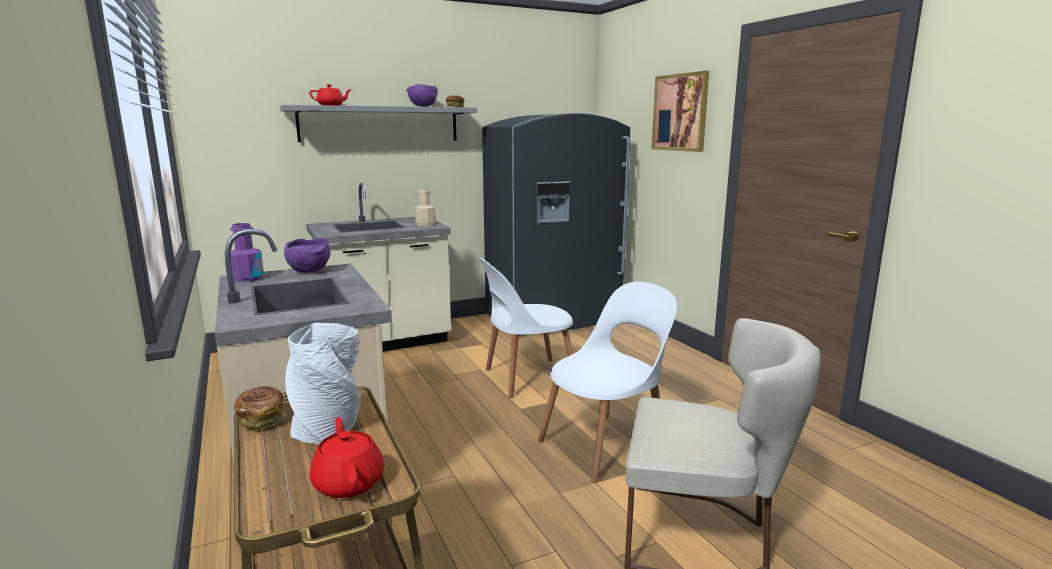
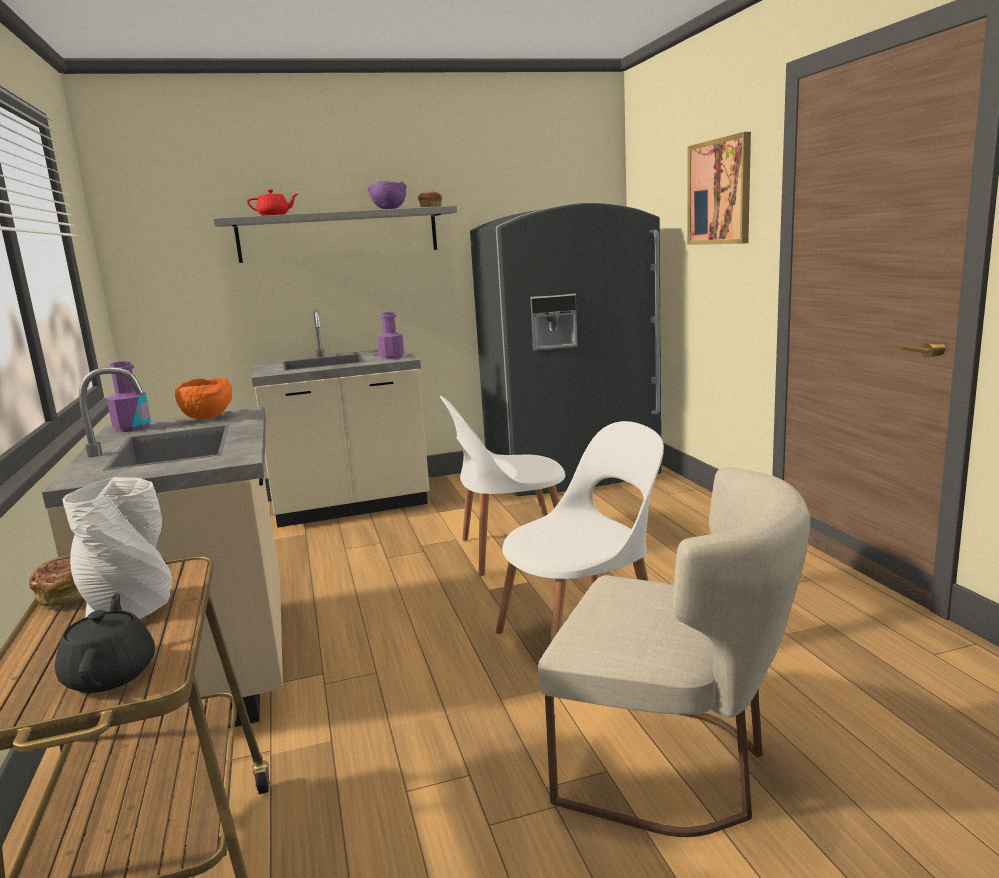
camera: 10 degrees right, 0 degrees up
(310, 271) = (209, 418): purple bowl -> orange bowl
(349, 482) = (111, 674): red teapot -> black teapot
(425, 224) = (392, 357): beige bottle -> purple bottle

